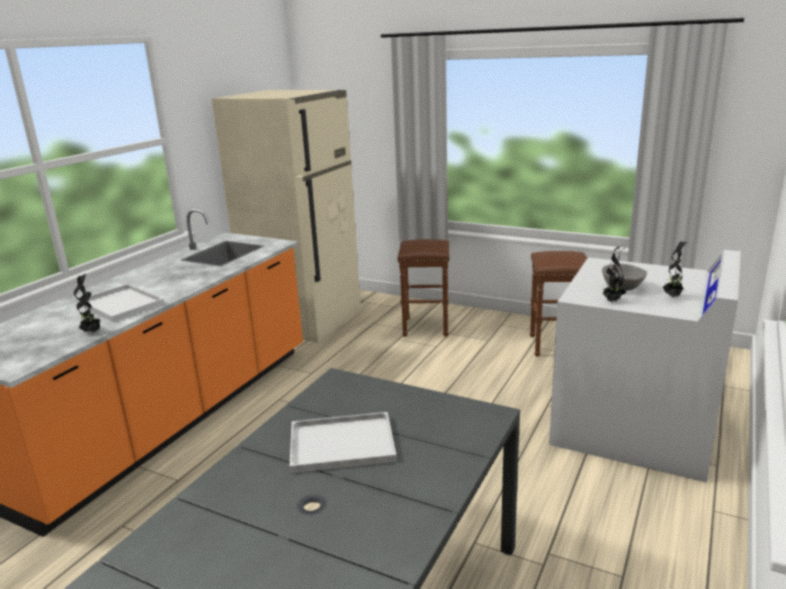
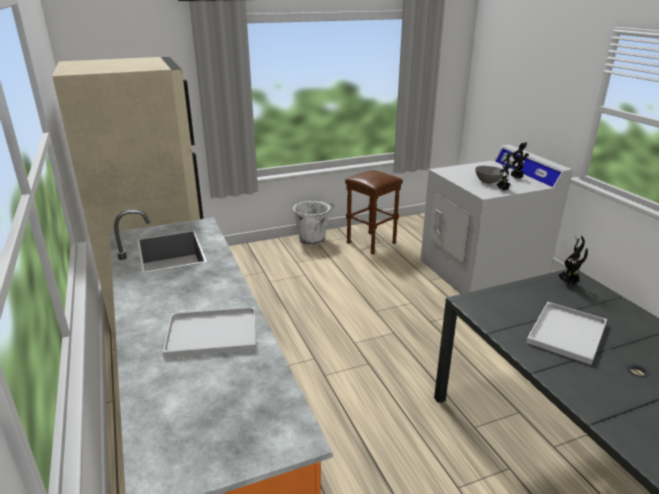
camera: 50 degrees left, 5 degrees up
(92, 332) = (266, 368): potted plant -> potted plant (569, 284)
(424, 327) = (272, 265): brown stool -> none
(502, 320) = (313, 239): none -> white bucket

